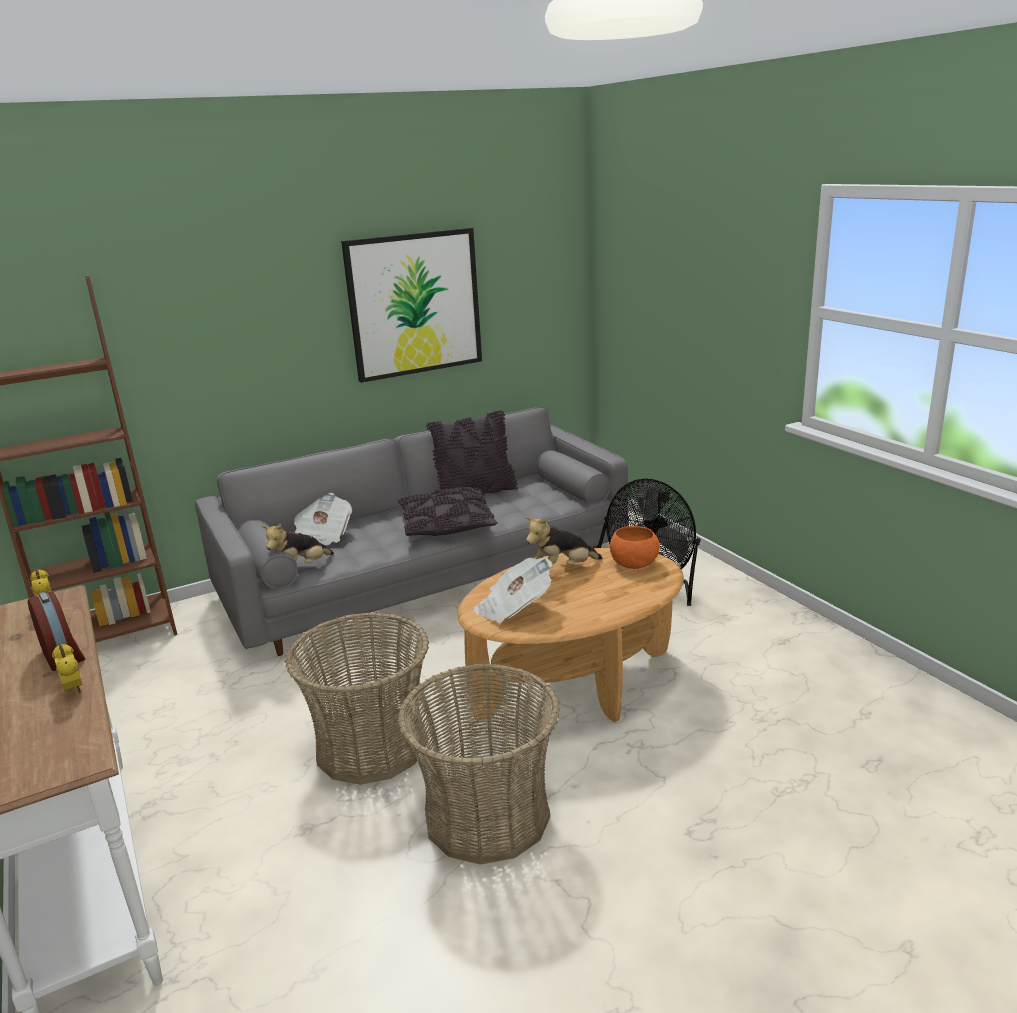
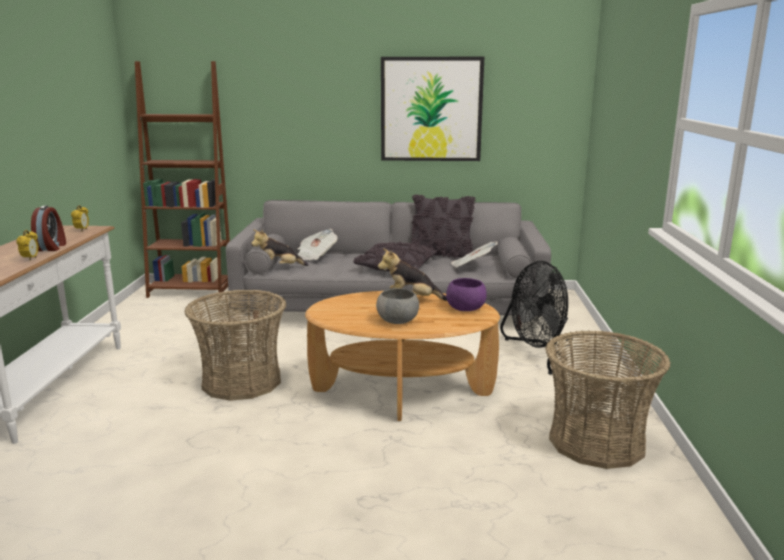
camera: 30 degrees right, 5 degrees down
(487, 815) = (254, 438): basket -> basket (596, 441)
(514, 608) = (347, 310): newspaper -> newspaper (472, 266)
(590, 604) = (397, 321): none -> grey bowl
(634, 564) = (465, 309): orange bowl -> purple bowl

